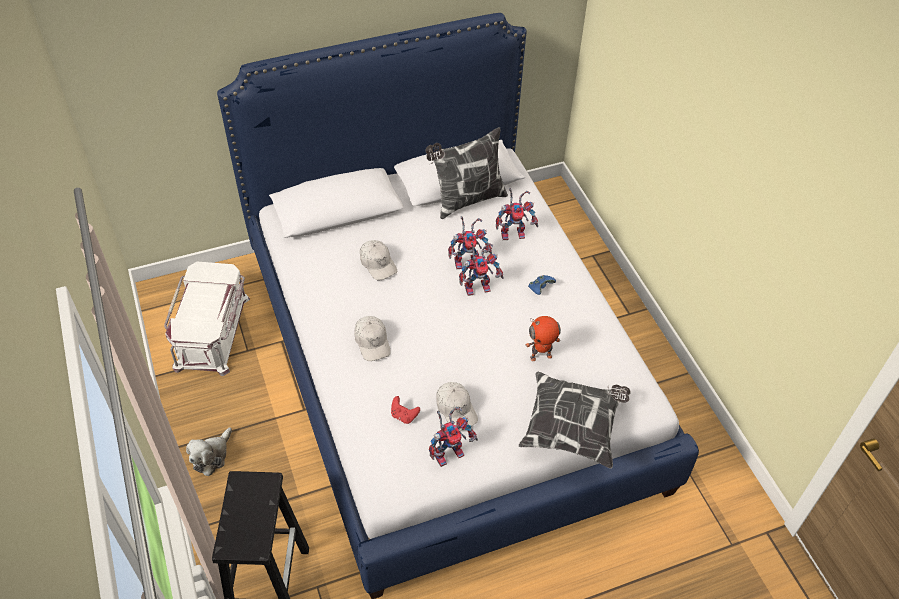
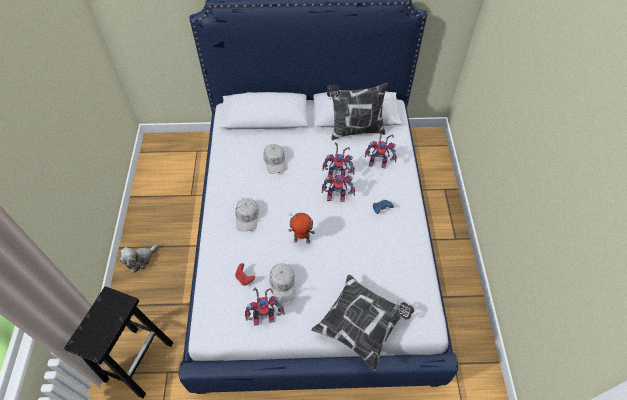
camera: 20 degrees right, 5 degrees up
(213, 332) = (175, 177): white storage box -> none
(540, 355) = (361, 260): toy robot -> toy robot (302, 239)

